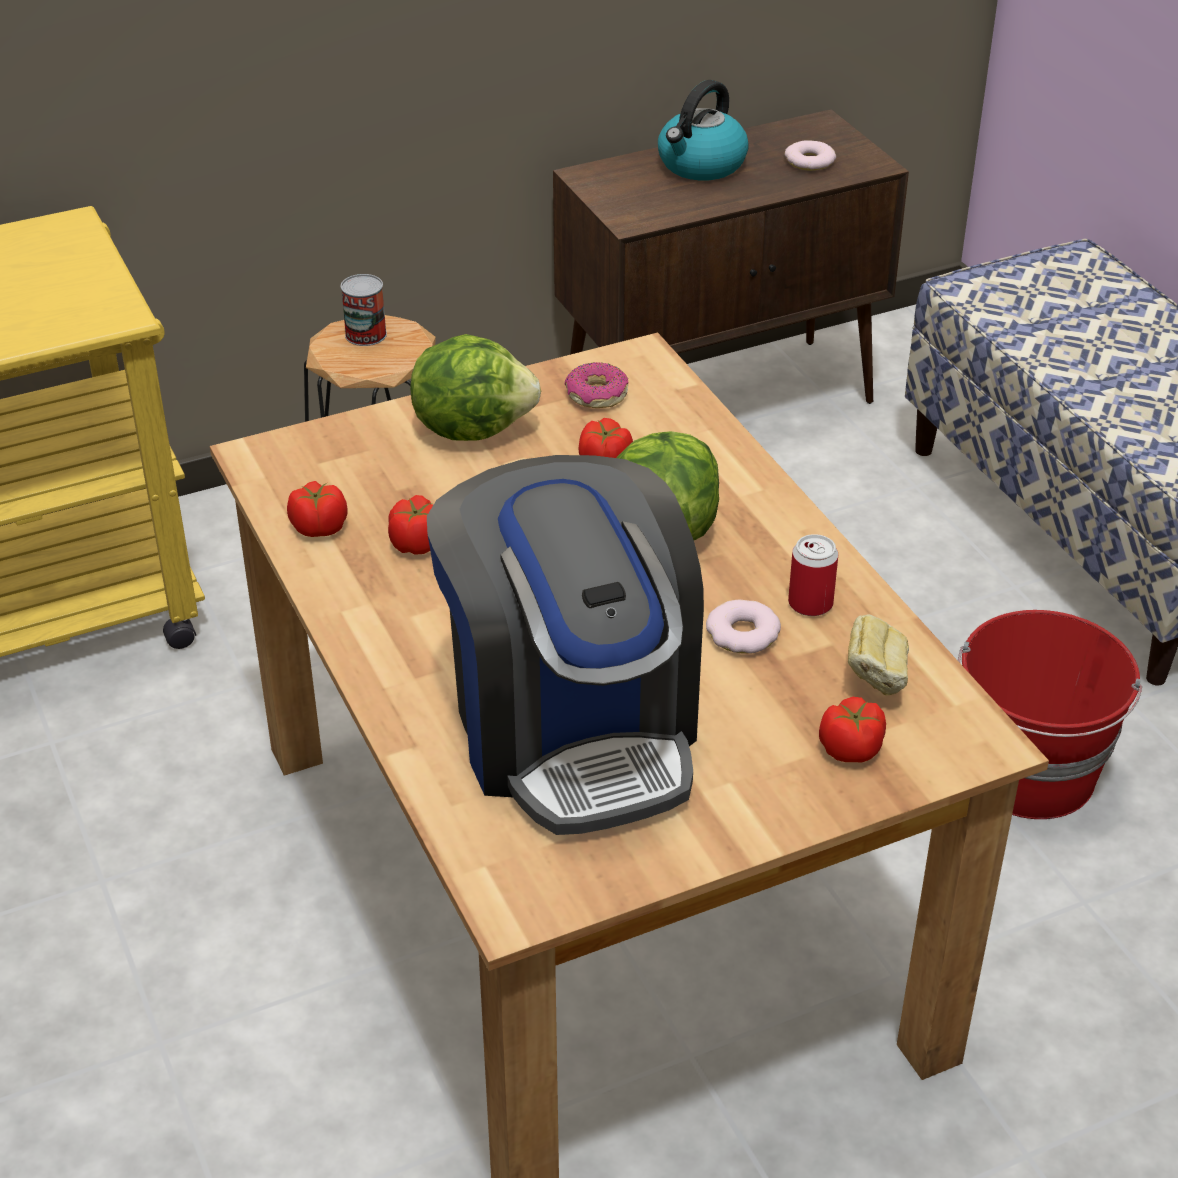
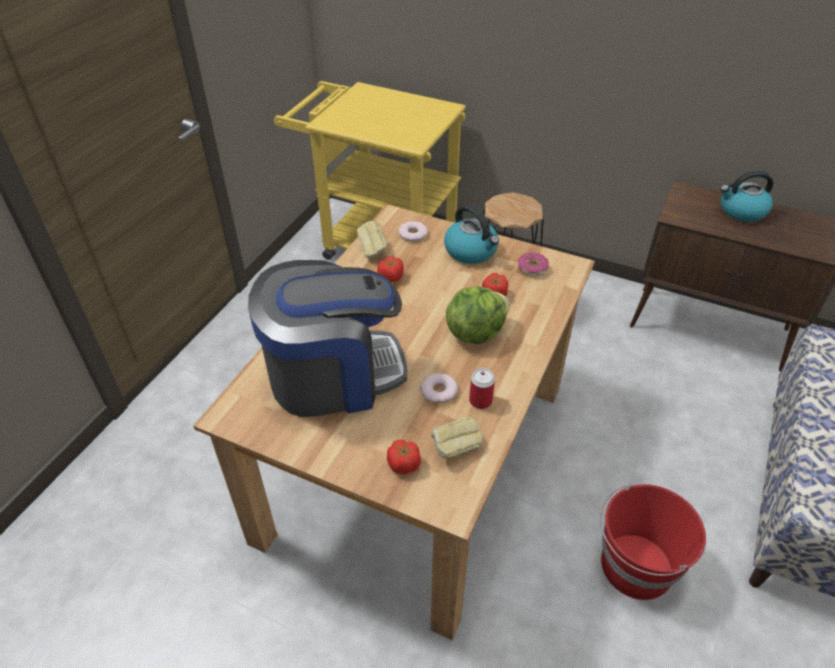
camera: 50 degrees right, 5 degrees up
(318, 527) = (372, 251): tomato -> bread
(366, 334) = (517, 203): can -> none
(472, 427) = (471, 251): lettuce -> kettle
(572, 728) = (334, 375): coffee machine -> coffee machine turned 135 degrees counterclockwise
(809, 161) = (797, 236): donut -> donut (413, 234)

